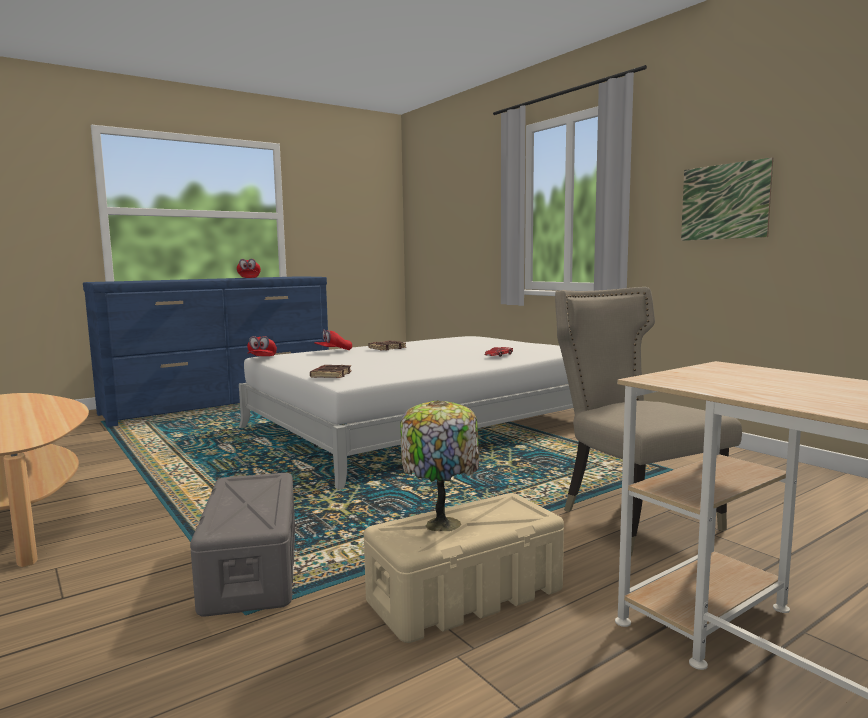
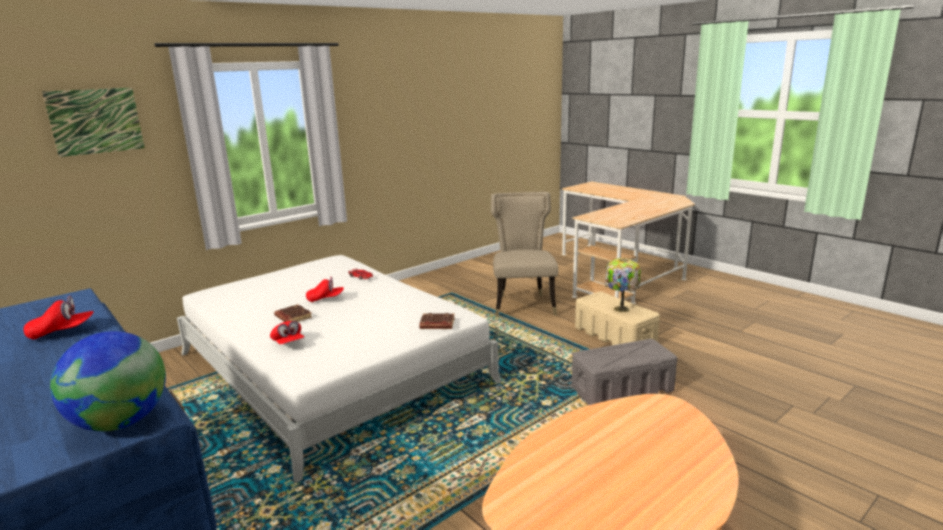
camera: 95 degrees left, 10 degrees up
(113, 282) = (121, 422): none -> globe
(262, 358) = (323, 374): red cap -> red cap (325, 299)
(632, 519) = (523, 304): beige chair -> beige chair turned 120 degrees clockwise
(724, 201) = (387, 139): picture -> picture (95, 121)

